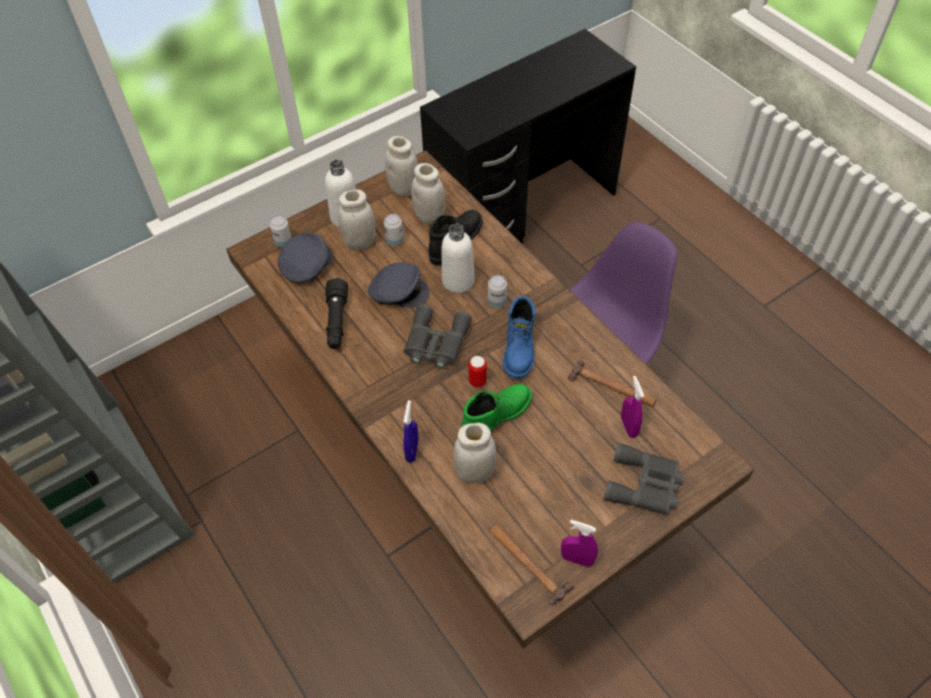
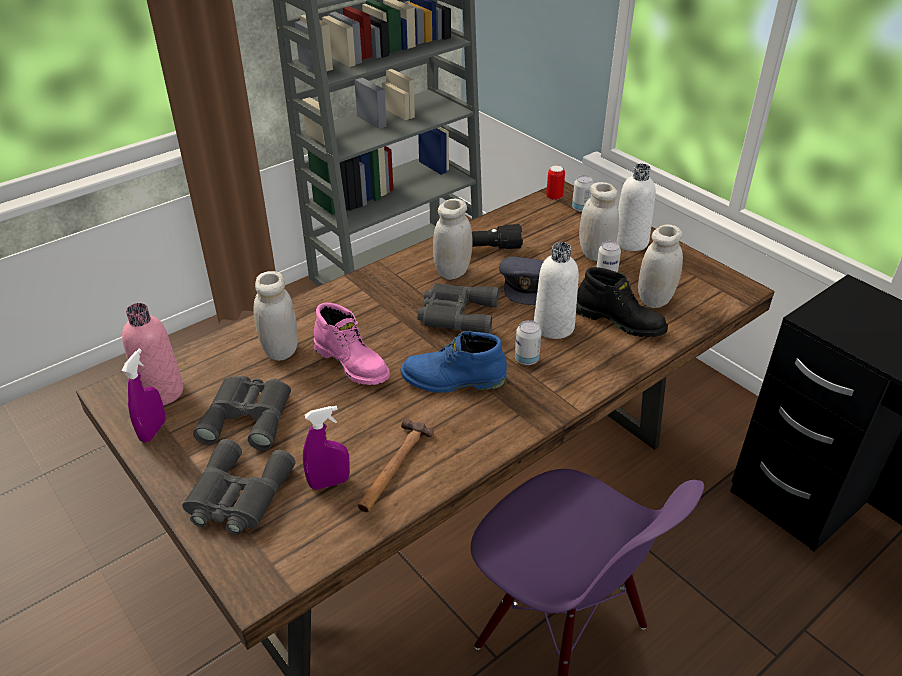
camera: 85 degrees right, 15 degrees down
(306, 265) = (552, 224): grey cap -> none
(404, 189) = (694, 278): white jar -> white jar (452, 272)
(412, 450) = (313, 306): blue spray bottle -> none
(477, 381) = (403, 348): can -> can (554, 197)
(495, 416) = (353, 363): green boot -> pink boot
(527, 563) = (161, 392): hammer -> pink bottle
(558, 487) = (249, 415): none -> grey binoculars

